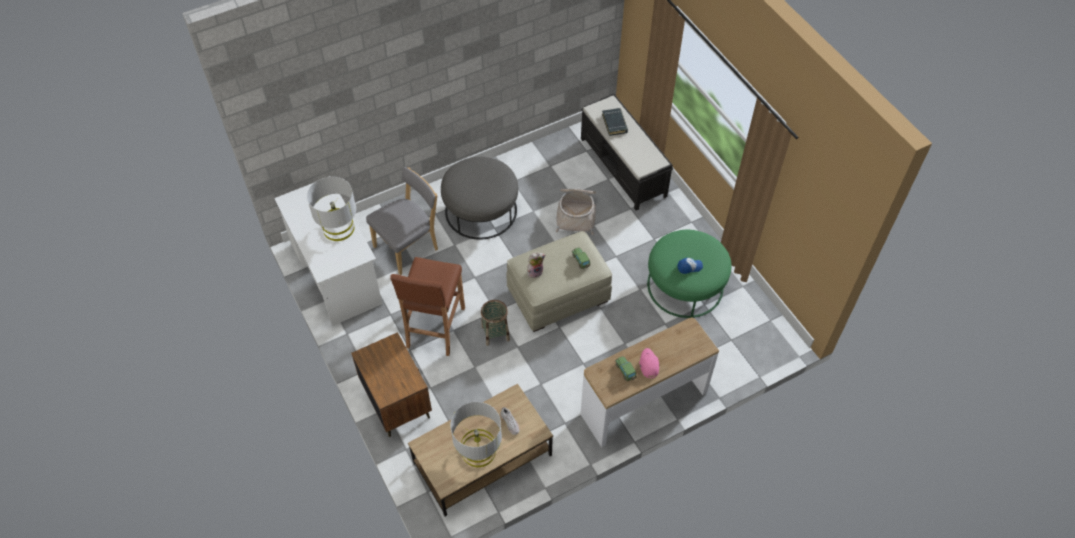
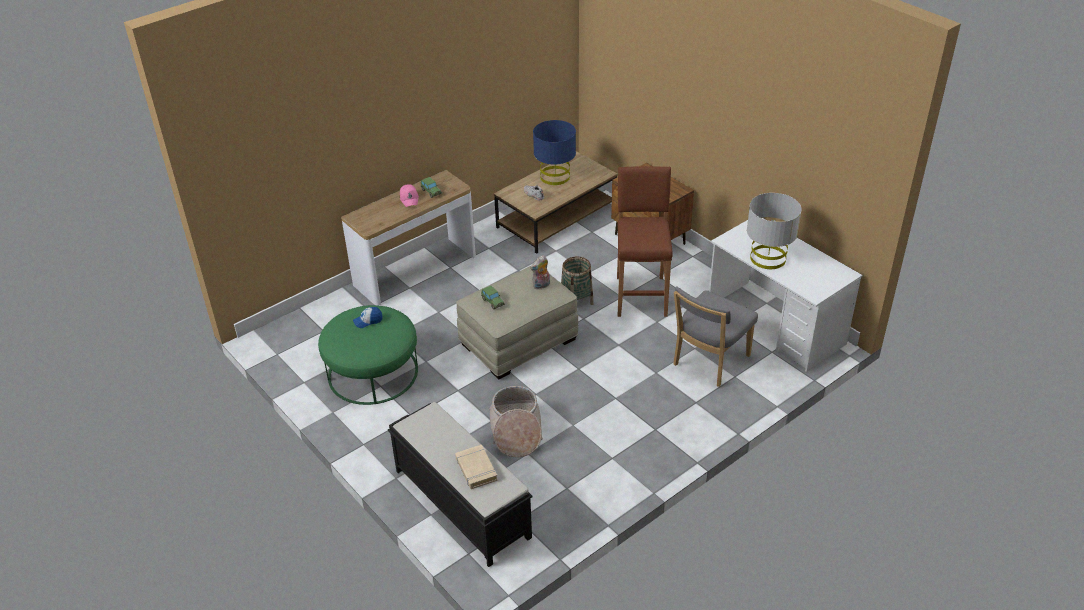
camera: 170 degrees right, 15 degrees down
(478, 451) = (555, 176): grey table lamp -> blue table lamp
(481, 210) = (640, 415): grey ottoman -> none
(614, 123) = (476, 469): black book -> beige book

